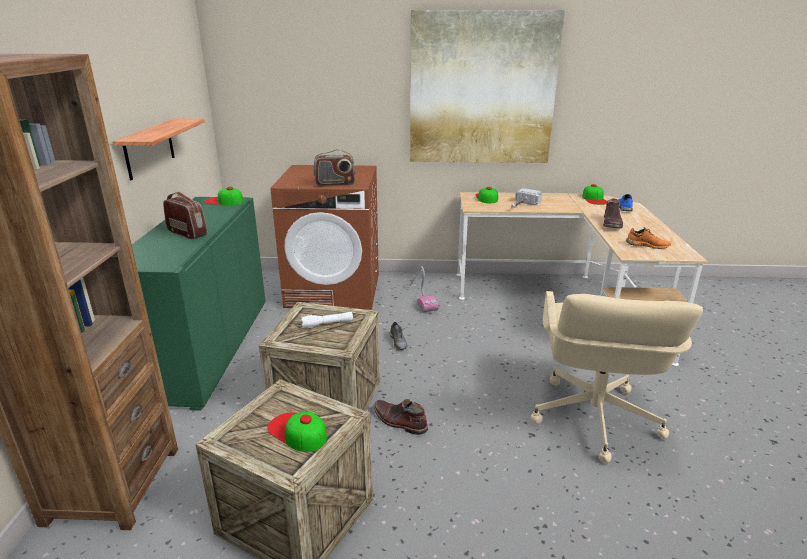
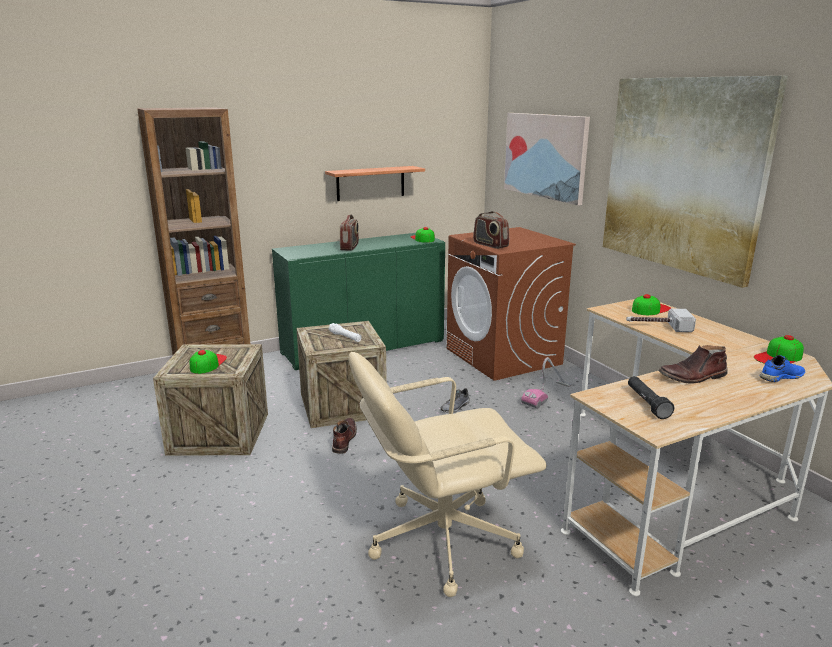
camera: 60 degrees right, 5 degrees down
(313, 89) = (545, 156): none -> picture
(647, 245) = (647, 403): orange shoe -> black flashlight

